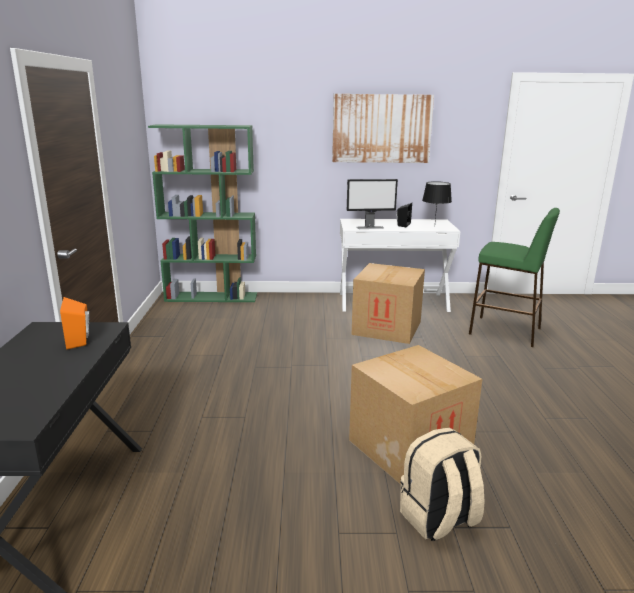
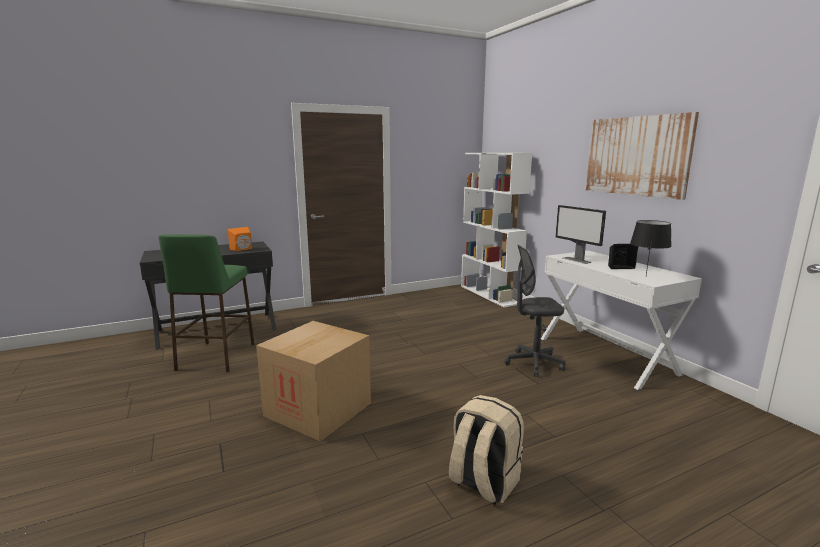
camera: 65 degrees right, 5 degrees down
(212, 297) = (490, 294): green bookcase -> white bookcase
(387, 328) = (534, 363): cardboard box -> grey office chair
(438, 519) = (227, 435): beige backpack -> beige backpack (483, 482)
(505, 331) = (639, 434): green stool -> green stool (216, 357)

